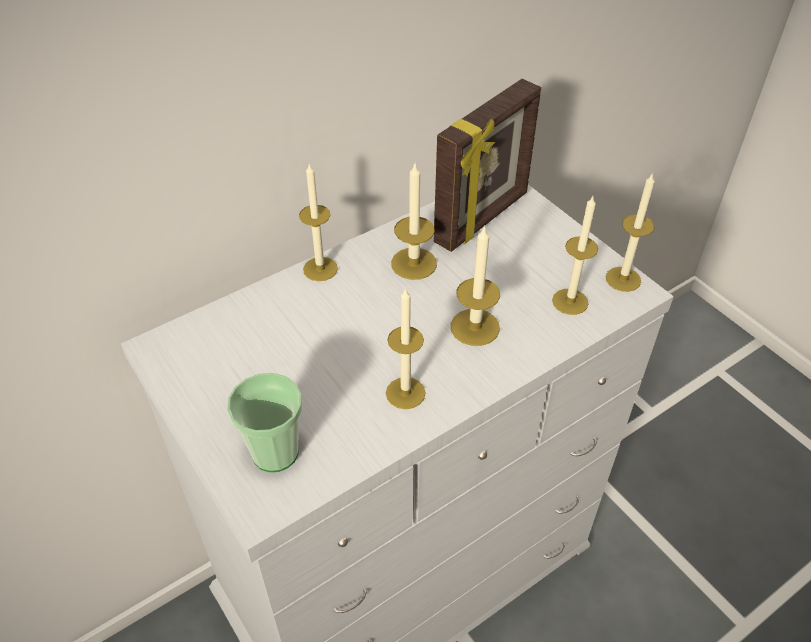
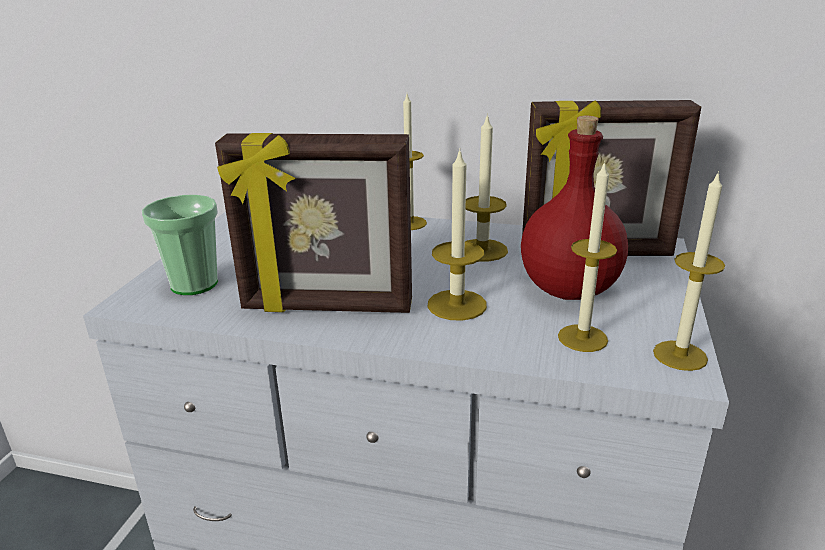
camera: 50 degrees right, 20 degrees down
(405, 393) = (327, 307): candle -> picture frame
(514, 266) = (569, 290): none -> red bottle

